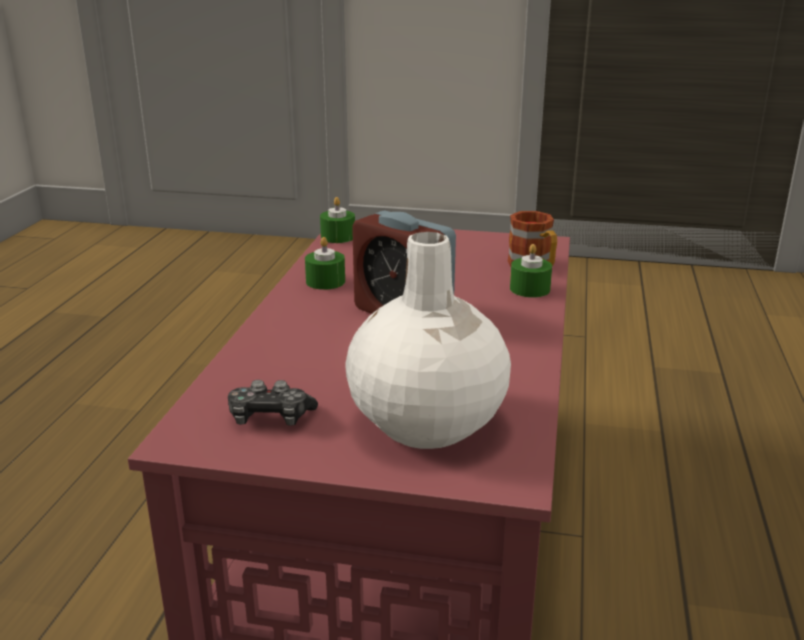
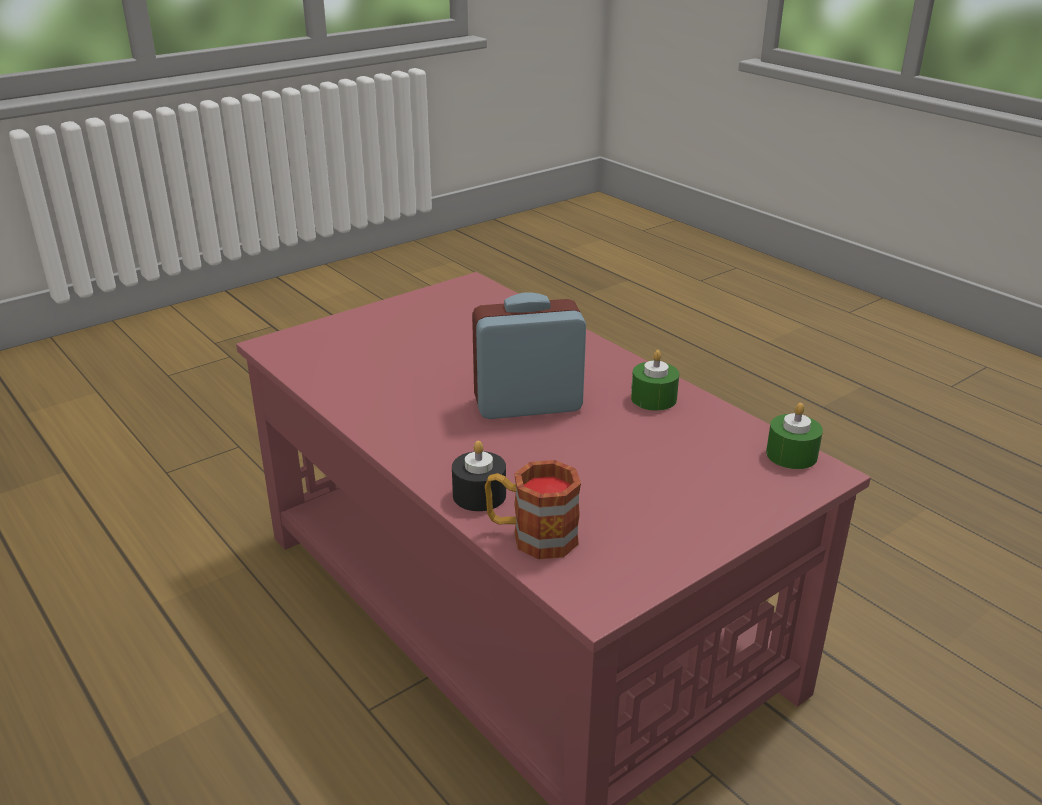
camera: 130 degrees right, 5 degrees up
(270, 418) = (453, 309): game controller -> none
(427, 423) = (364, 346): white vase -> none
(530, 289) = (479, 495): green candle -> black candle

